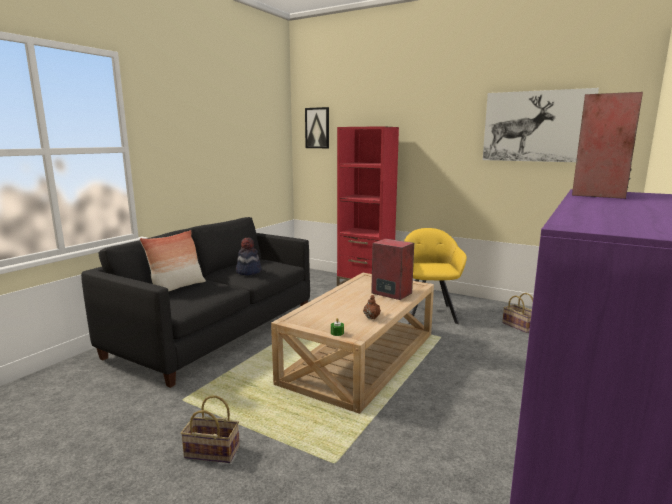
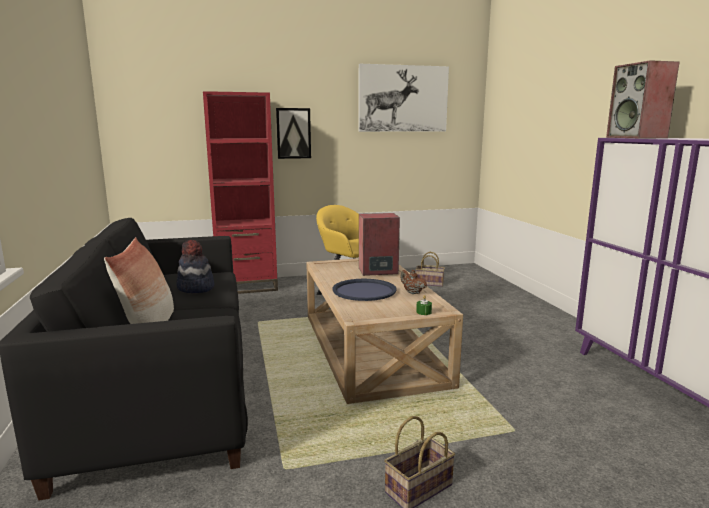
camera: 45 degrees left, 0 degrees up
(317, 128) = (142, 93): picture -> picture (293, 133)
(341, 304) = (364, 291): none -> blue tray

